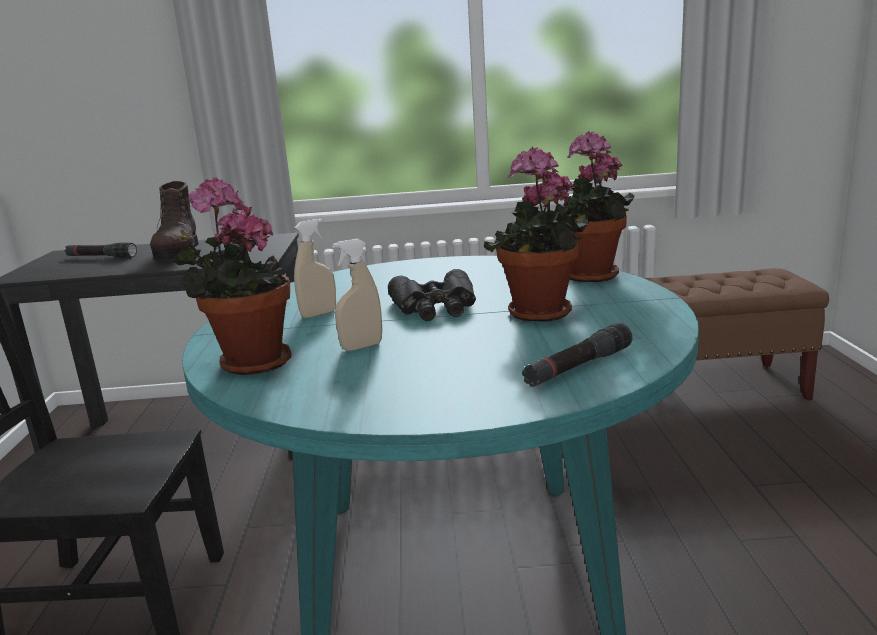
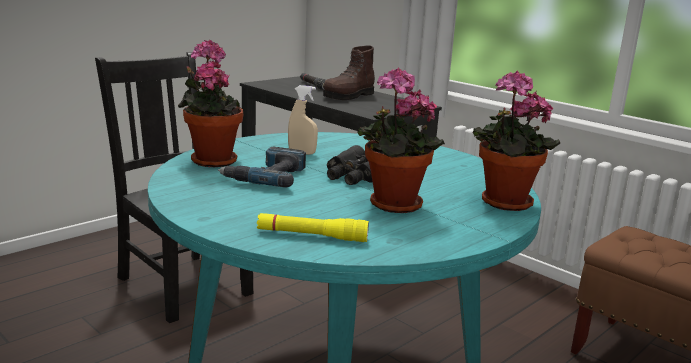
camera: 45 degrees right, 0 degrees up
(362, 347) = (267, 176): beige spray bottle -> power drill
(578, 367) = (312, 236): black flashlight -> yellow flashlight

